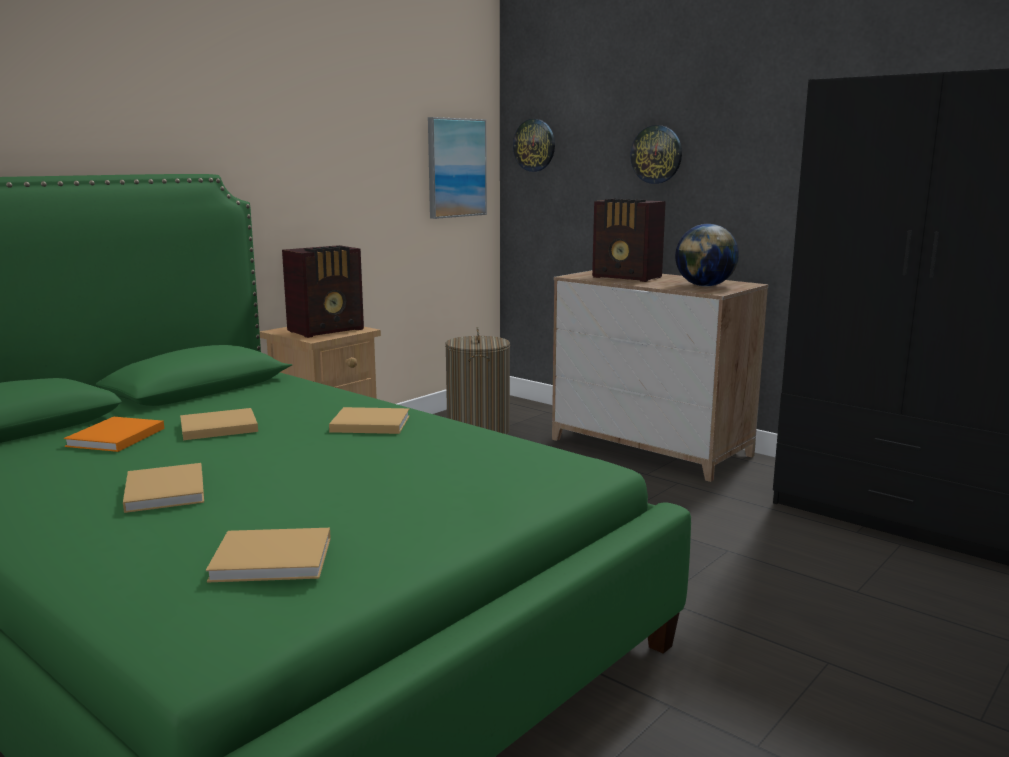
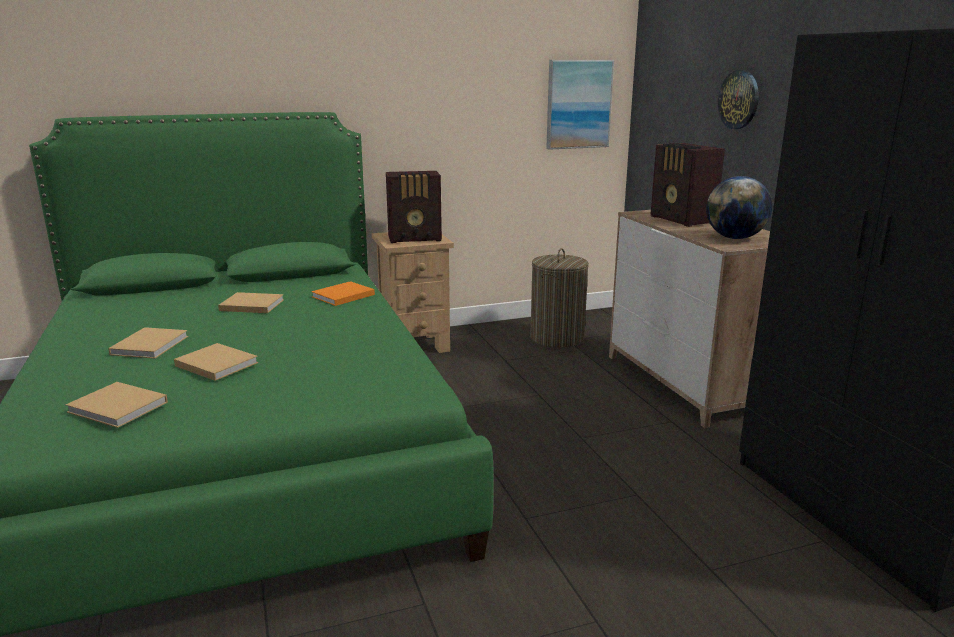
camera: 30 degrees right, 5 degrees up
(114, 438) = (188, 301): orange book -> orange book (341, 296)
(368, 424) = (339, 321): beige book -> beige book (215, 364)
(534, 145) = (654, 84): wall clock -> none

